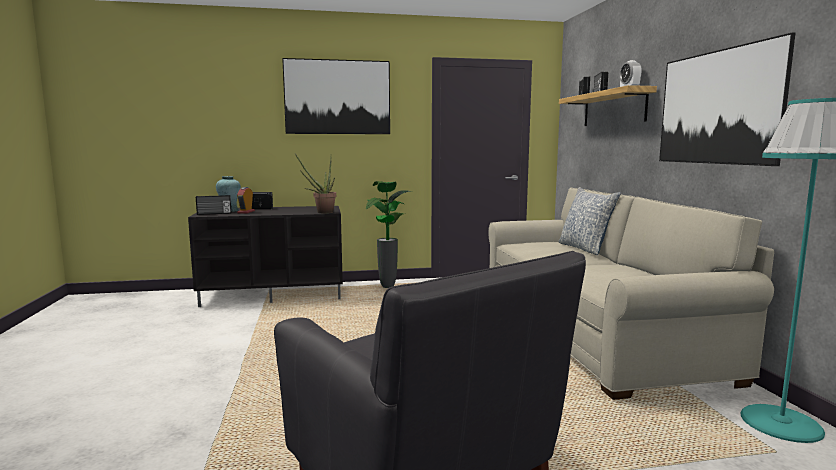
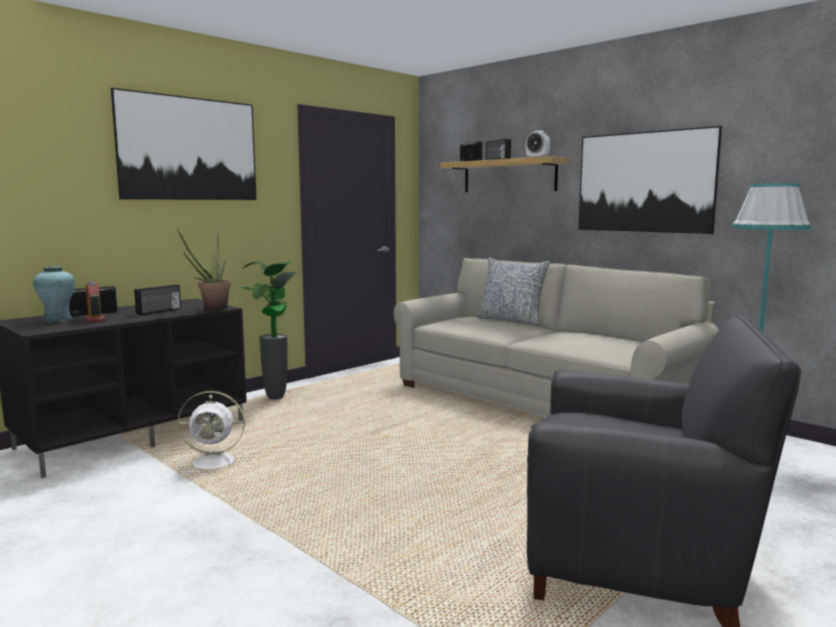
camera: 35 degrees left, 0 degrees up
(214, 213) = (50, 327): radio -> radio (159, 311)
(285, 319) = (215, 462): none -> white fan

